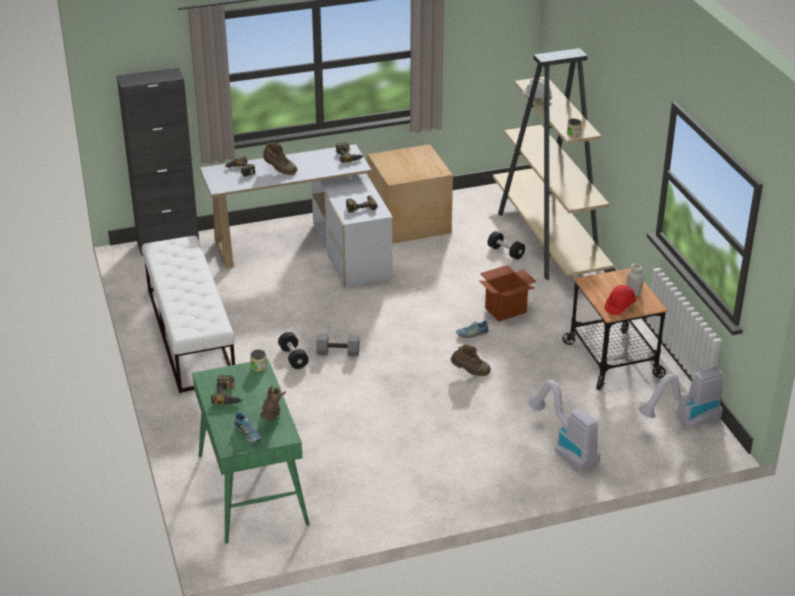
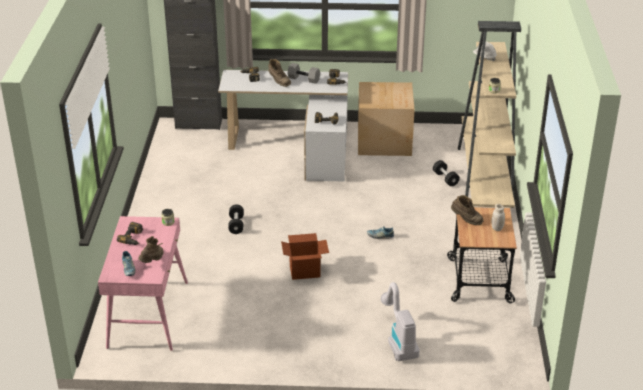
camera: 20 degrees right, 0 degrees up
(190, 334) = (174, 192): white bench -> none
(251, 489) = (148, 314): green desk -> pink desk
(338, 352) = (271, 228): grey dumbbell -> grey dumbbell (304, 79)
(470, 372) = (361, 265): brown boot -> brown boot (466, 220)
(505, 310) = (417, 223): cardboard box -> cardboard box (305, 271)
(619, 306) = (478, 236): red hard hat -> none
(684, 422) = (508, 342): vacuum cleaner -> none

